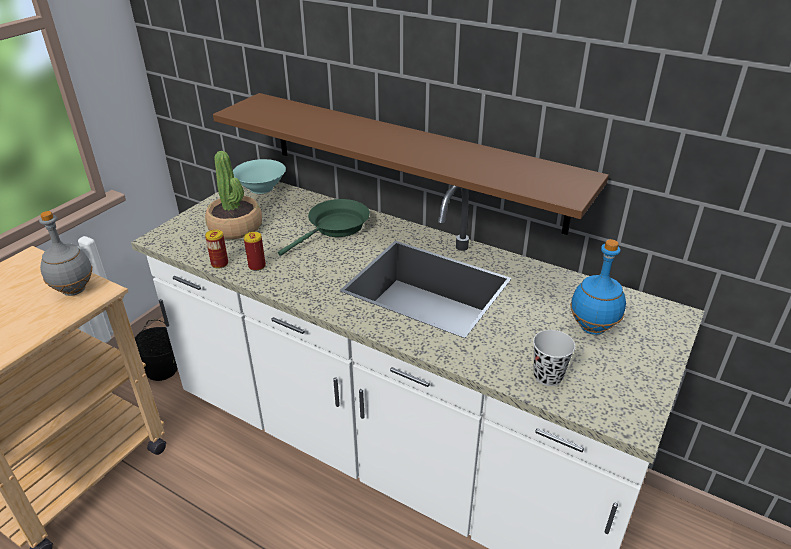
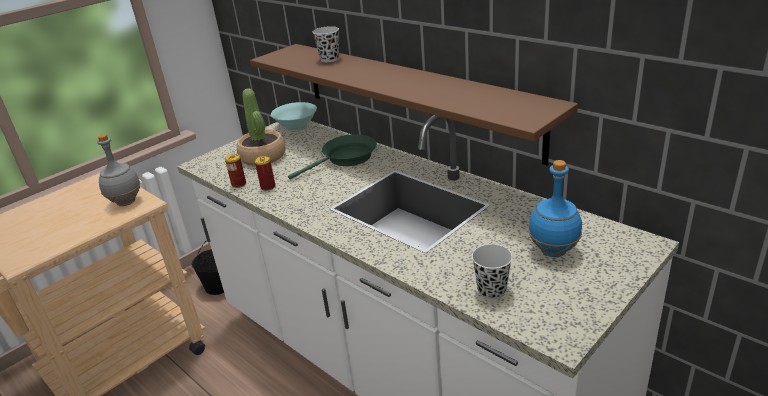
camera: 15 degrees right, 5 degrees down
(312, 115) = (329, 59): none -> black cup

